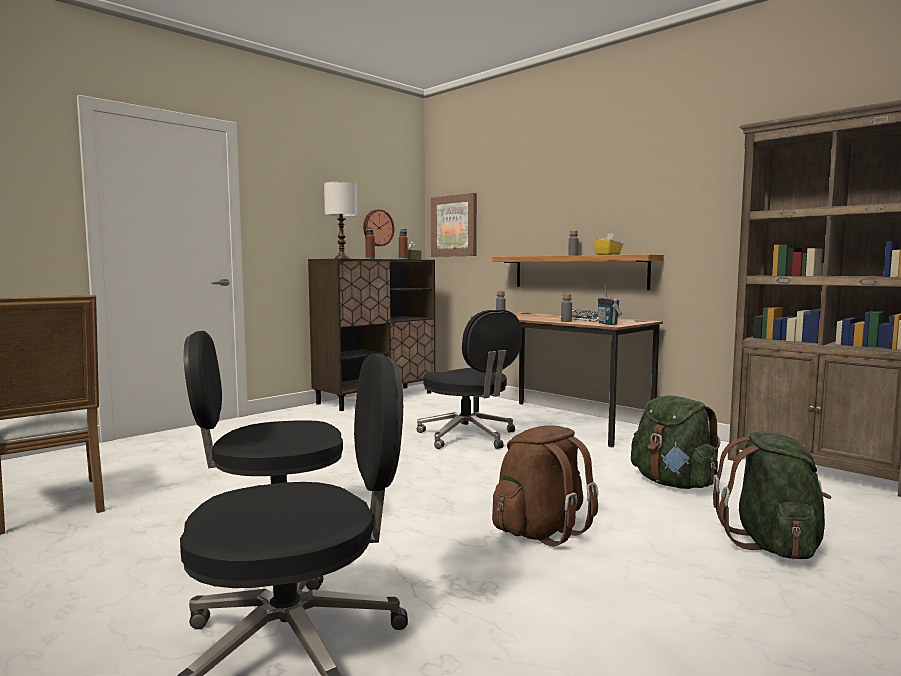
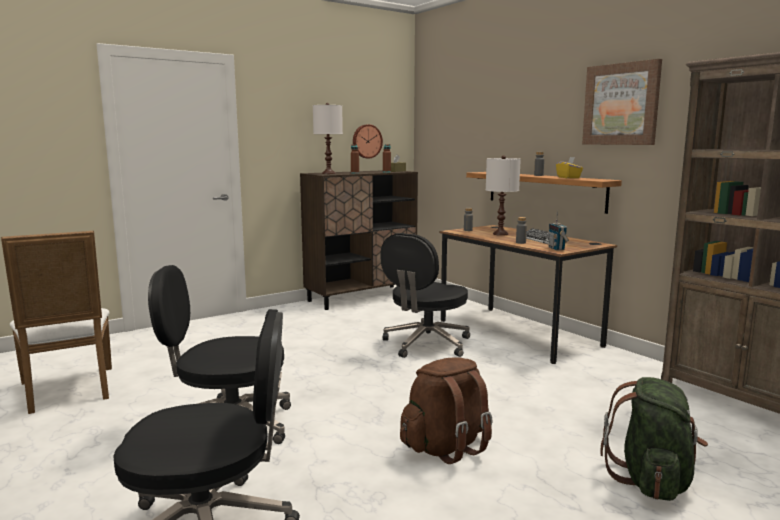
camera: 10 degrees right, 5 degrees up
(454, 226) = (438, 138): picture -> picture (621, 104)
(468, 437) = (426, 344): black office chair -> black office chair turned 60 degrees clockwise
(537, 317) = (500, 234): none -> white table lamp
(673, 483) = (592, 408): green backpack -> none

